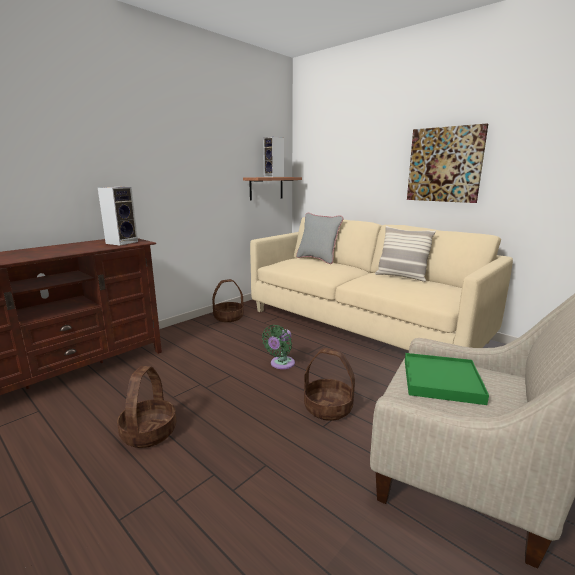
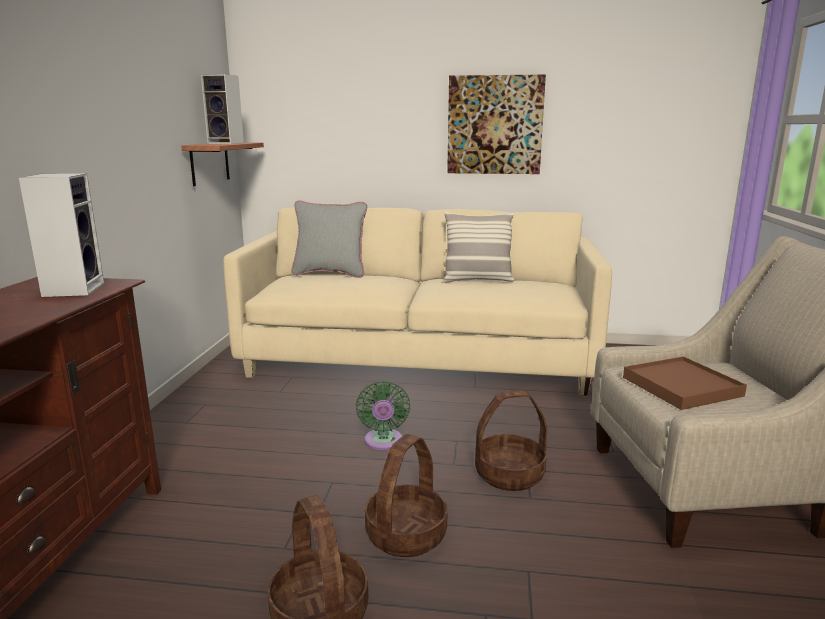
camera: 35 degrees left, 0 degrees up
(228, 317) = (208, 399): basket -> basket (406, 534)
(441, 381) = (681, 386): green tray -> brown tray

